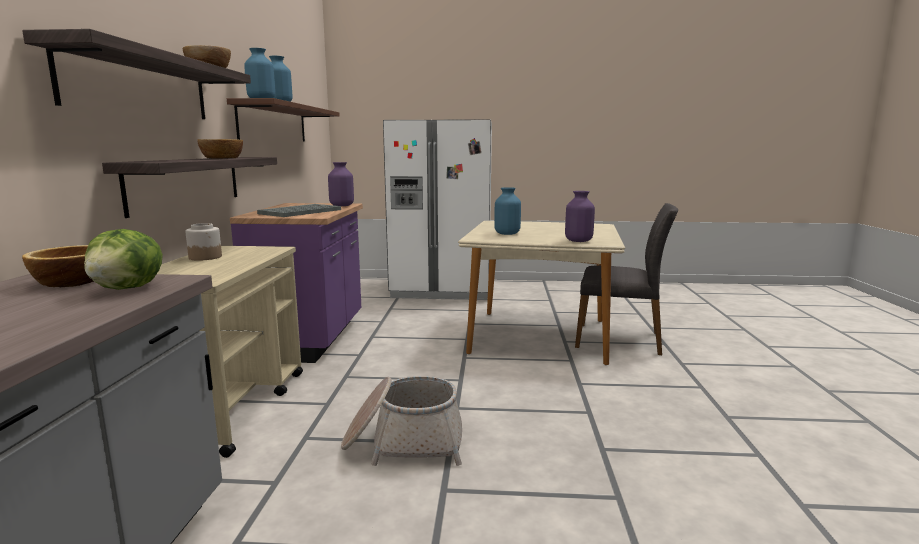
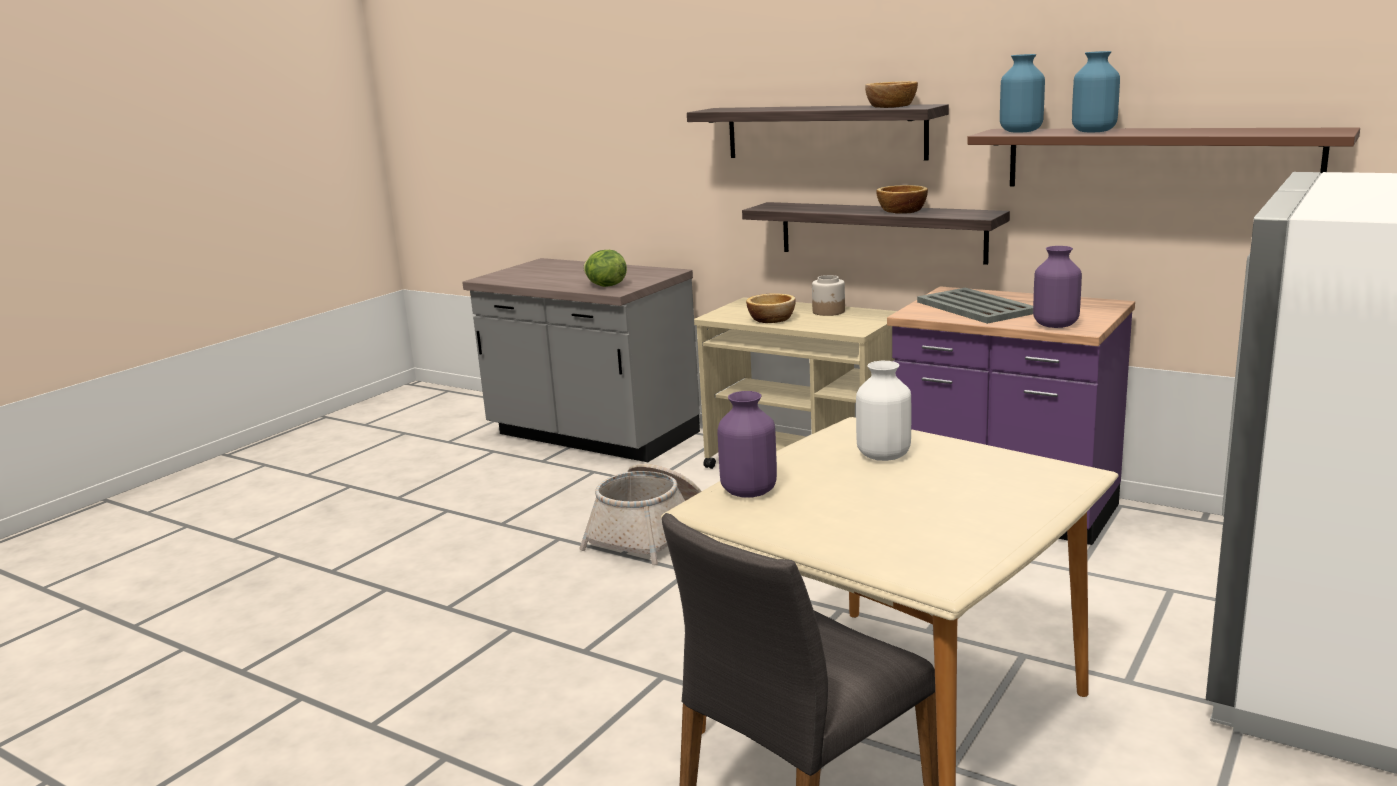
camera: 120 degrees right, 5 degrees up
(71, 282) = (645, 277): bowl -> bowl (772, 319)
(507, 233) = (884, 456): blue vase -> white vase

